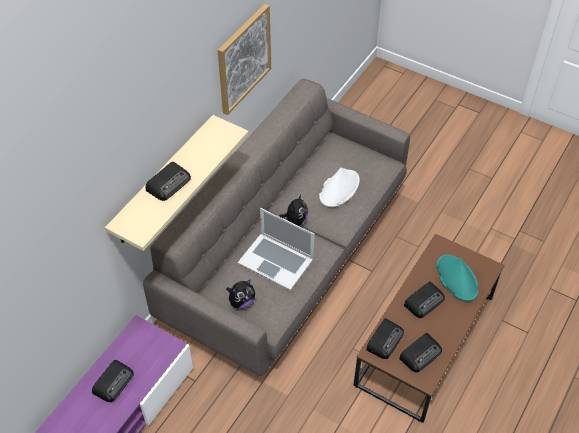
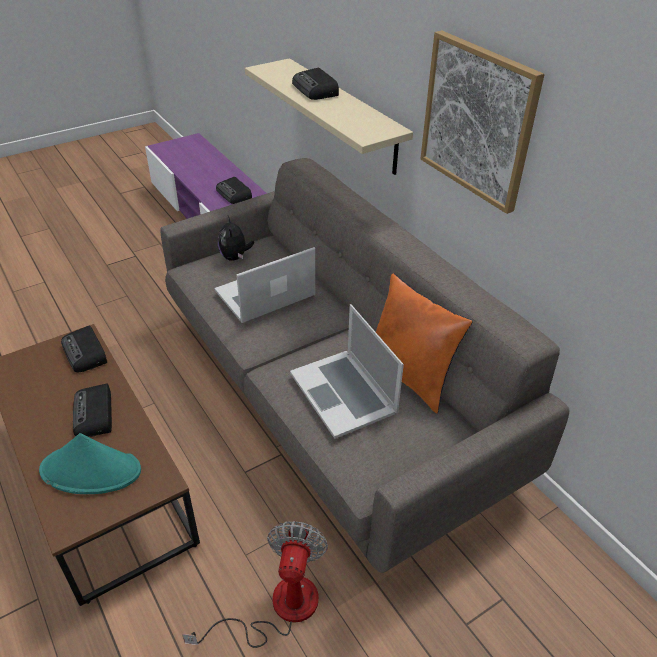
camera: 115 degrees right, 10 degrees down
(295, 221) = (321, 338): plush toy -> none
(307, 167) = (410, 377): none -> orange pillow
(339, 189) = (343, 392): white hat -> laptop
(421, 354) = (35, 376): radio -> none
(434, 222) = (279, 608): none -> fan

